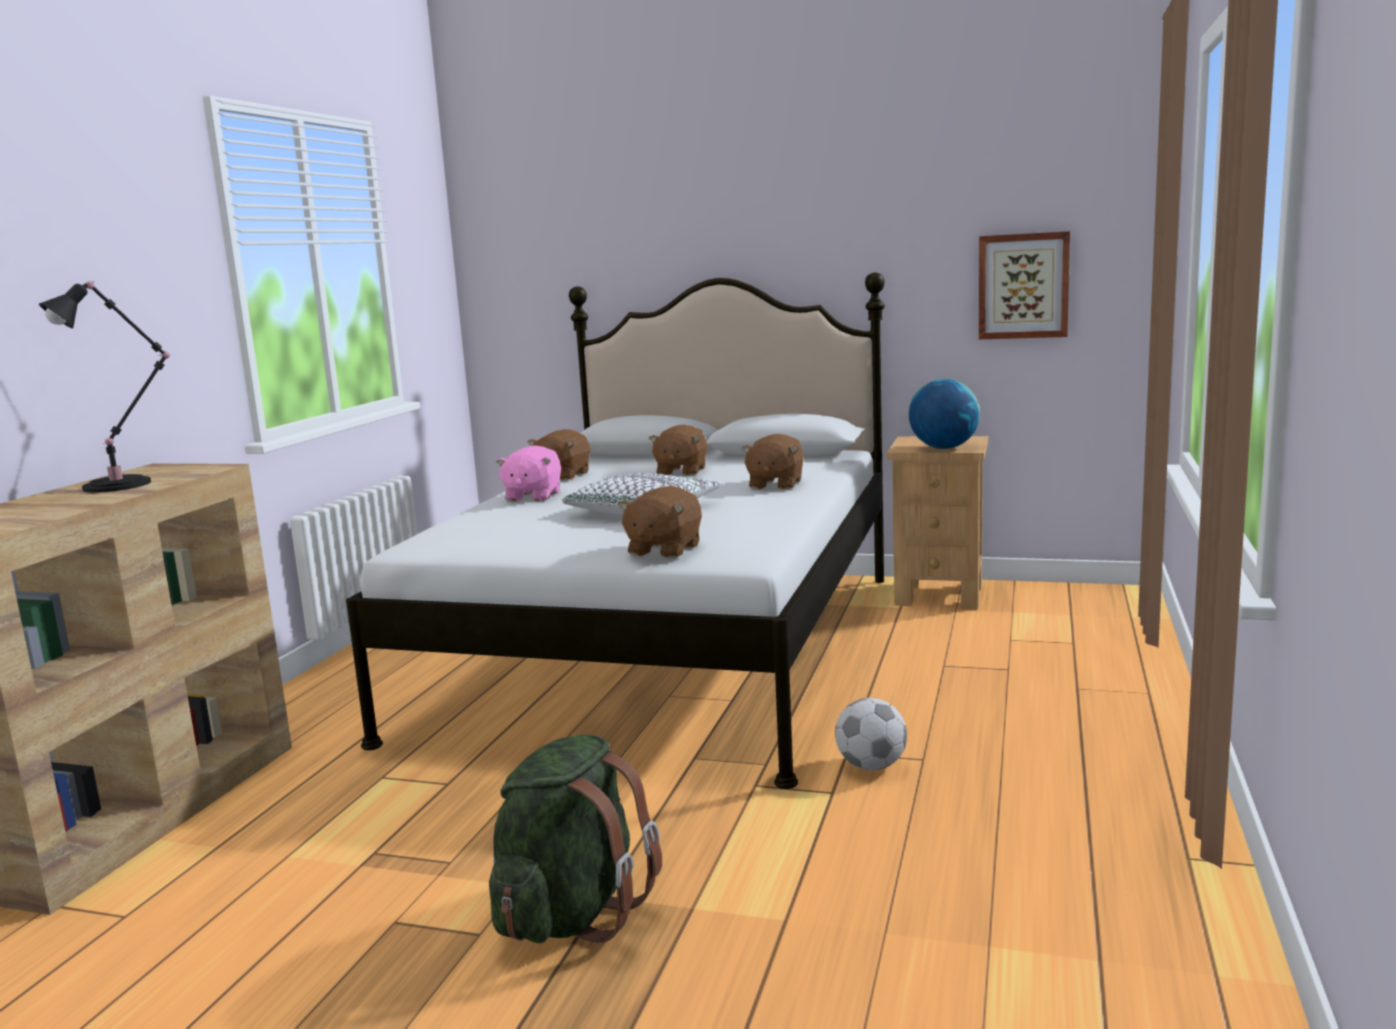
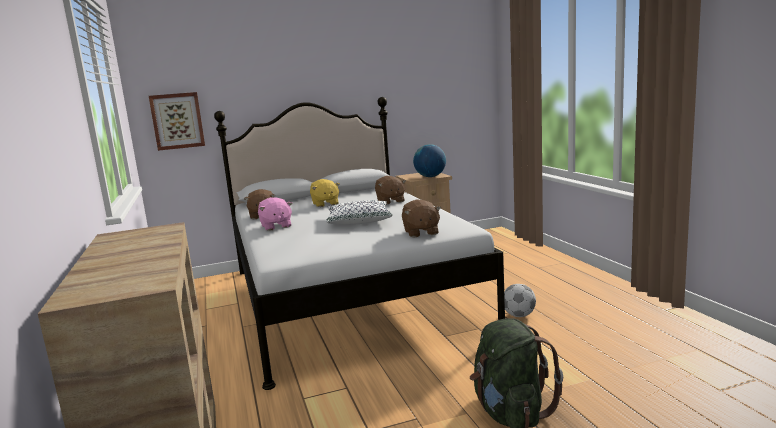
camera: 35 degrees left, 0 degrees up
(123, 484) = (135, 245): black table lamp -> none
(680, 472) = (325, 204): brown plush toy -> yellow plush toy
(1023, 286) = (442, 101): picture -> picture (177, 121)

